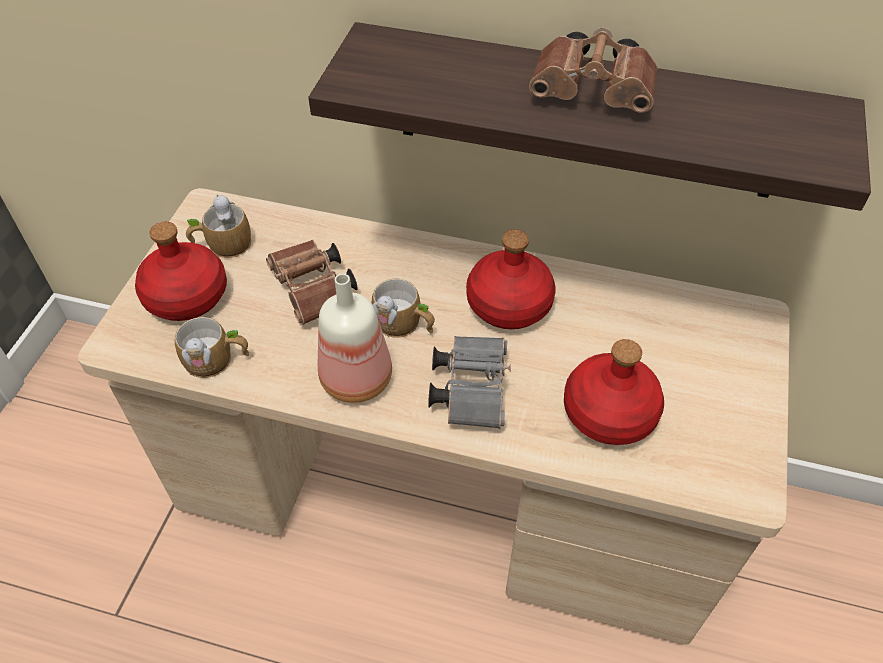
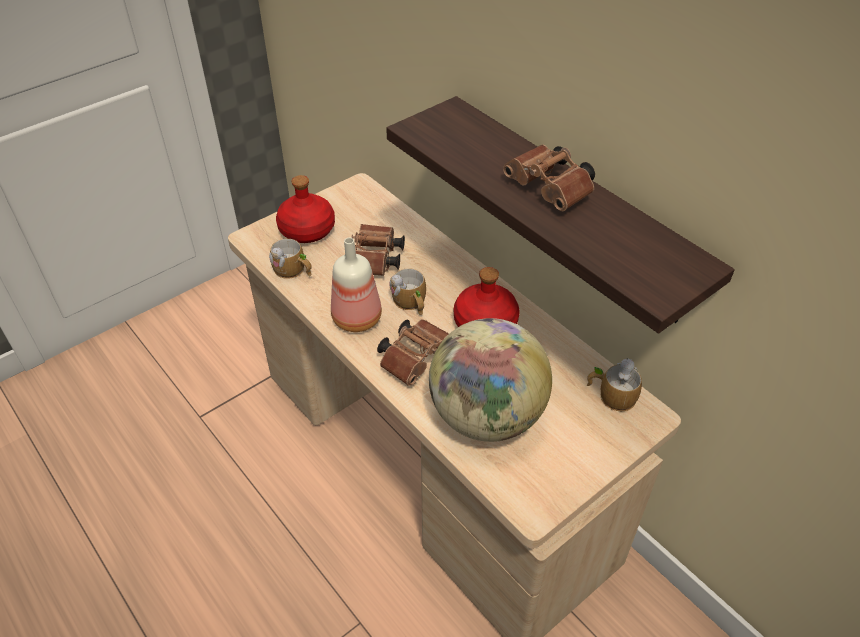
camera: 35 degrees right, 5 degrees down
(222, 244) = (350, 210): mug -> mug (611, 394)
(471, 388) = (416, 357): grey binoculars -> brown binoculars
(609, 413) = (486, 416): red bottle -> globe

